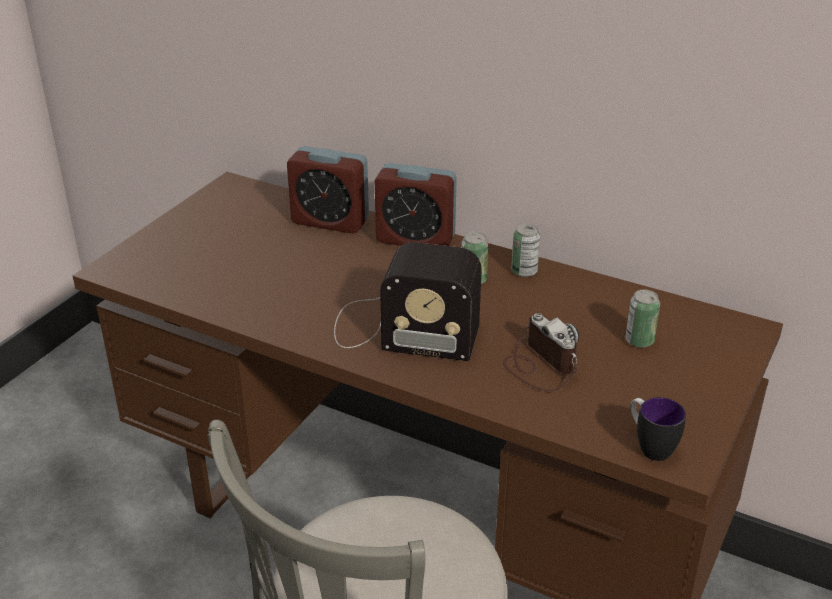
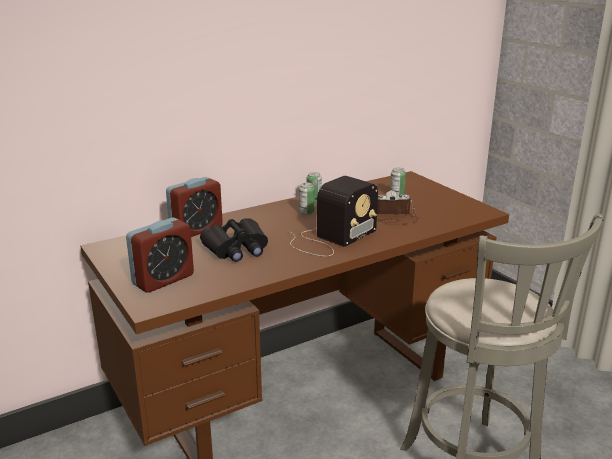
camera: 60 degrees left, 10 degrees down
(300, 269) = (237, 249): none -> black binoculars
(415, 239) = (249, 215): alarm clock -> alarm clock (163, 280)
(649, 446) = (471, 214): mug -> none

